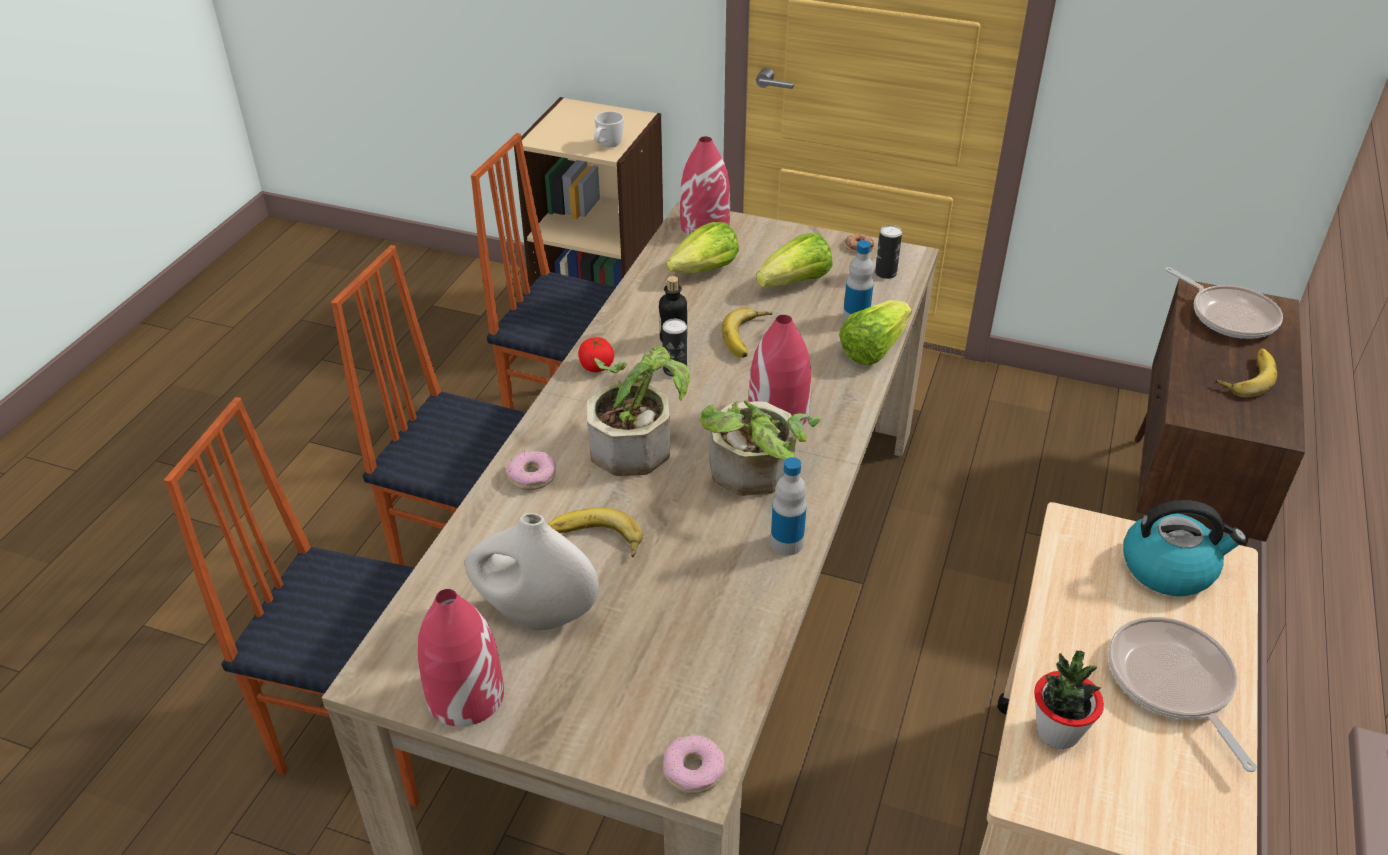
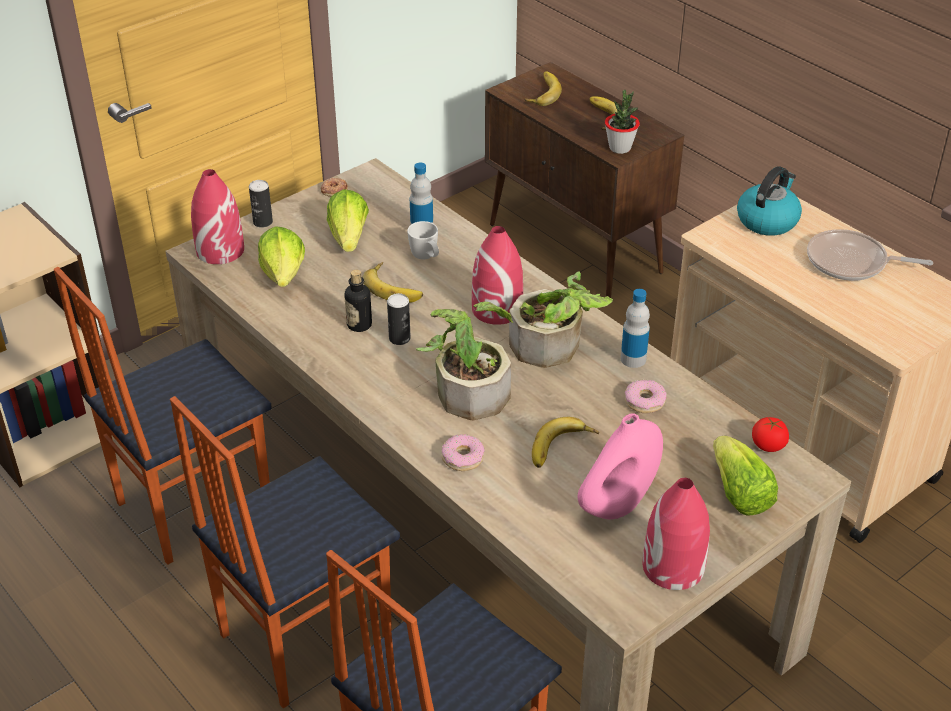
camera: 60 degrees left, 0 degrees up
(536, 615) = (617, 505): white vase -> pink vase
(596, 366) = (356, 377): tomato -> tomato (768, 445)
(607, 146) = (44, 251): white mug -> white mug (426, 258)
(693, 770) = (803, 477): donut -> donut (644, 401)
(873, 349) = (464, 237): lettuce -> lettuce (739, 493)
(885, 273) = (381, 193): can -> can (263, 222)
(1057, 732) = (861, 319): potted plant -> potted plant (620, 148)
(1229, 315) = (541, 92): frying pan -> banana

